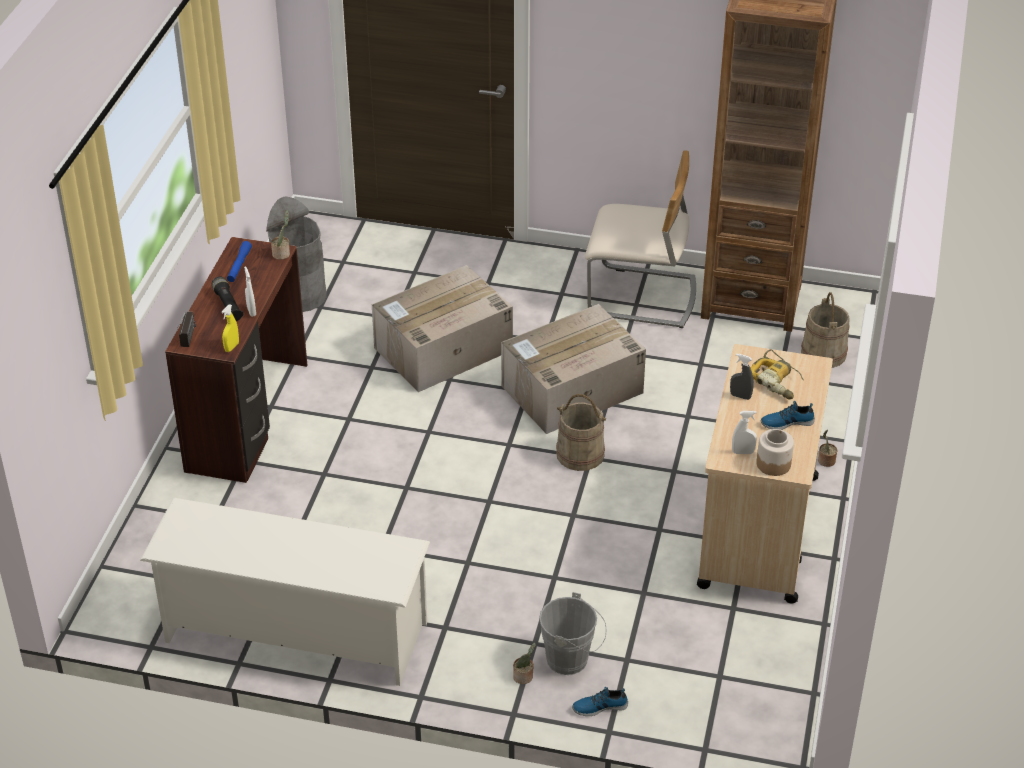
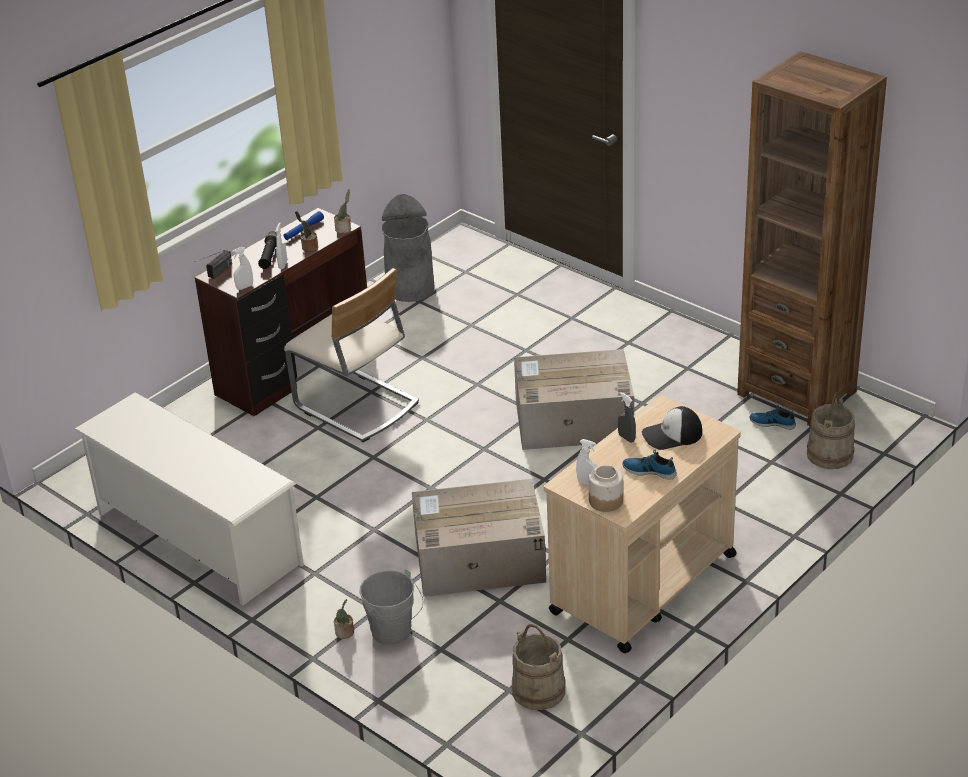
camera: 30 degrees right, 5 degrees down
(231, 347) = (244, 287): yellow spray bottle -> white spray bottle
(442, 350) = (490, 360): cardboard box -> cardboard box (477, 560)
(580, 454) = (538, 474): beige bucket -> beige bucket (539, 690)
(599, 706) = (387, 678): shoe -> shoe (772, 423)
(641, 298) = (697, 364): beige chair -> beige chair (355, 406)
(777, 381) = (672, 435): power drill -> cap
(825, 461) = (755, 545): potted plant -> potted plant (308, 248)

